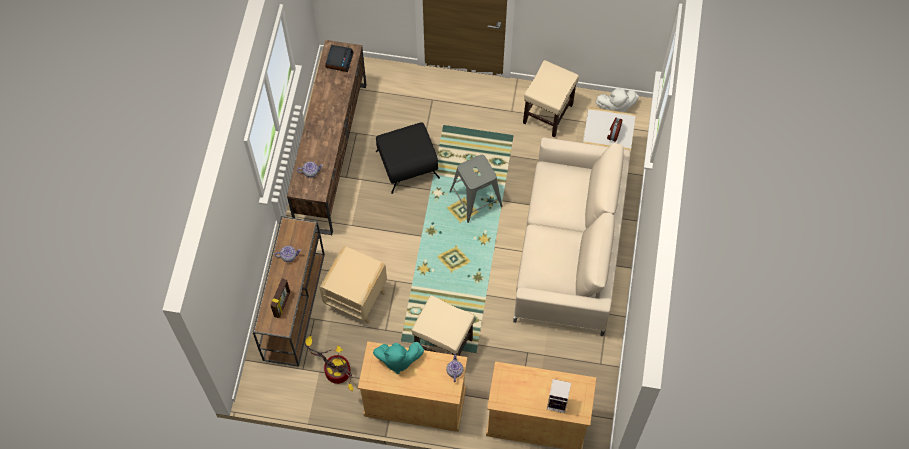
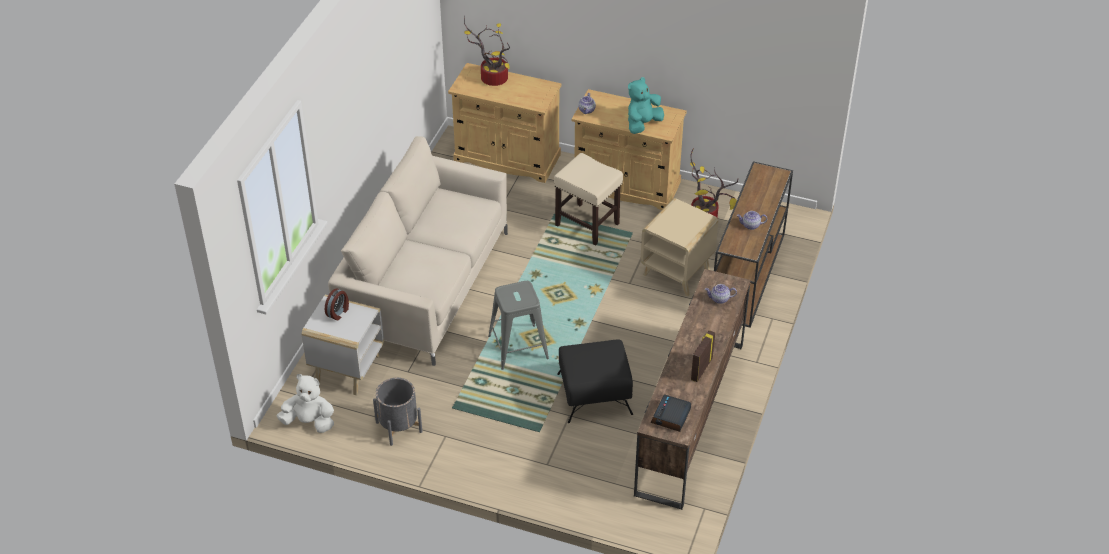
camera: 170 degrees left, 20 degrees down
(282, 304) = (759, 187): picture frame -> picture frame (701, 369)
(397, 360) = (642, 124): turquoise plush toy -> turquoise plush toy turned 60 degrees counterclockwise
(548, 113) = (399, 427): beige stool -> grey planter
(558, 403) = (491, 79): speaker -> potted plant

